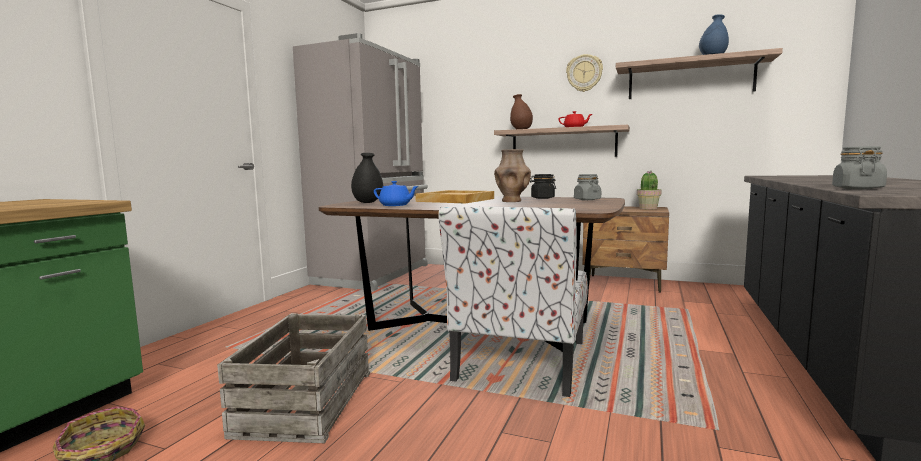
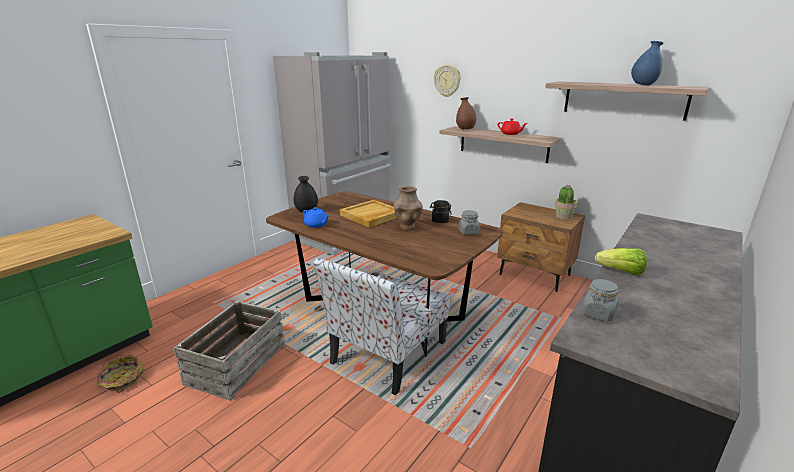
camera: 15 degrees right, 15 degrees up
(584, 73) = (527, 81): wall clock -> wall clock (447, 80)
(813, 182) = (621, 272): none -> lettuce

